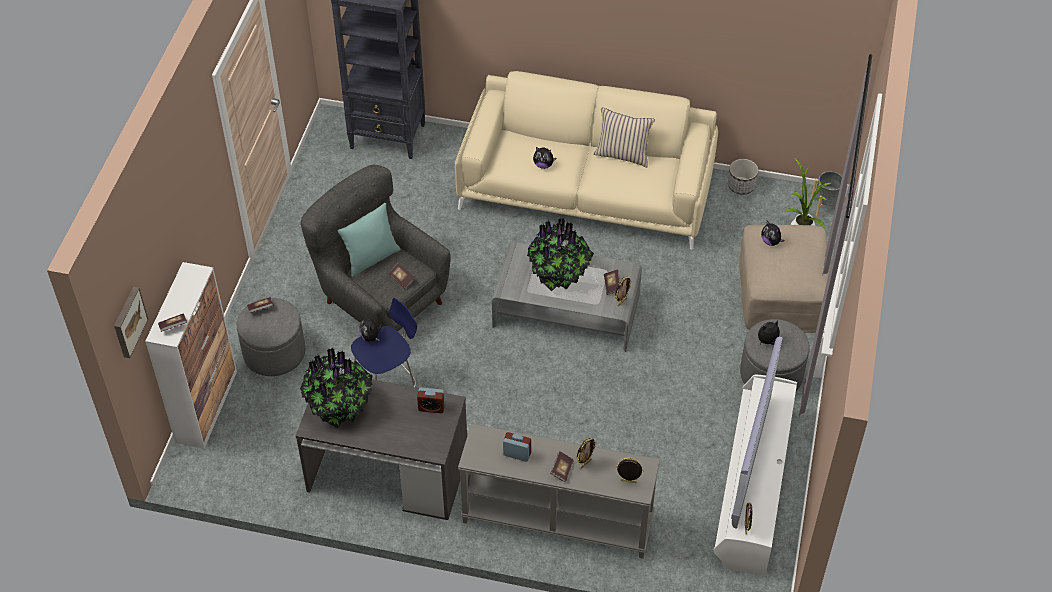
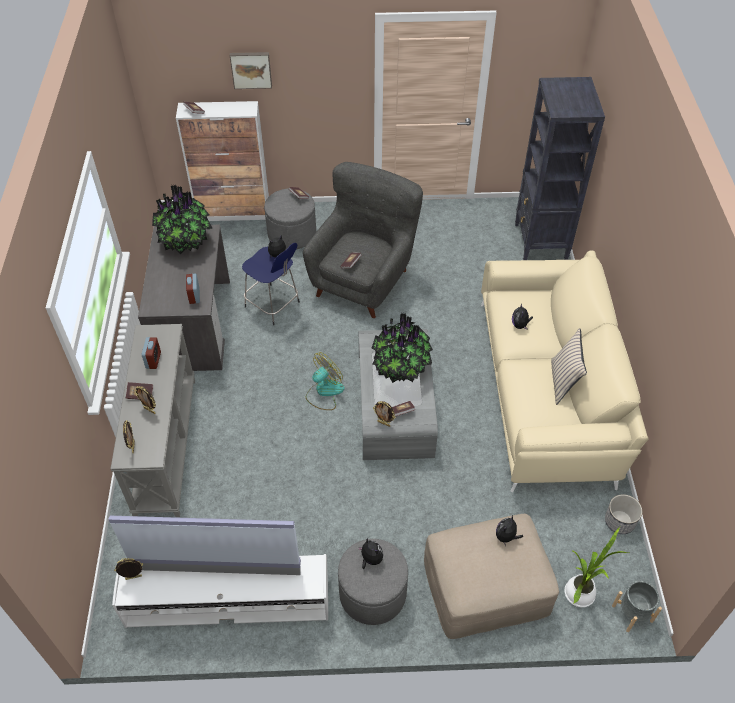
camera: 75 degrees right, 0 degrees up
(128, 322) = (161, 70): picture -> picture (251, 69)
(371, 258) = (367, 241): turquoise pillow -> none
(530, 366) = (324, 392): none -> fan

